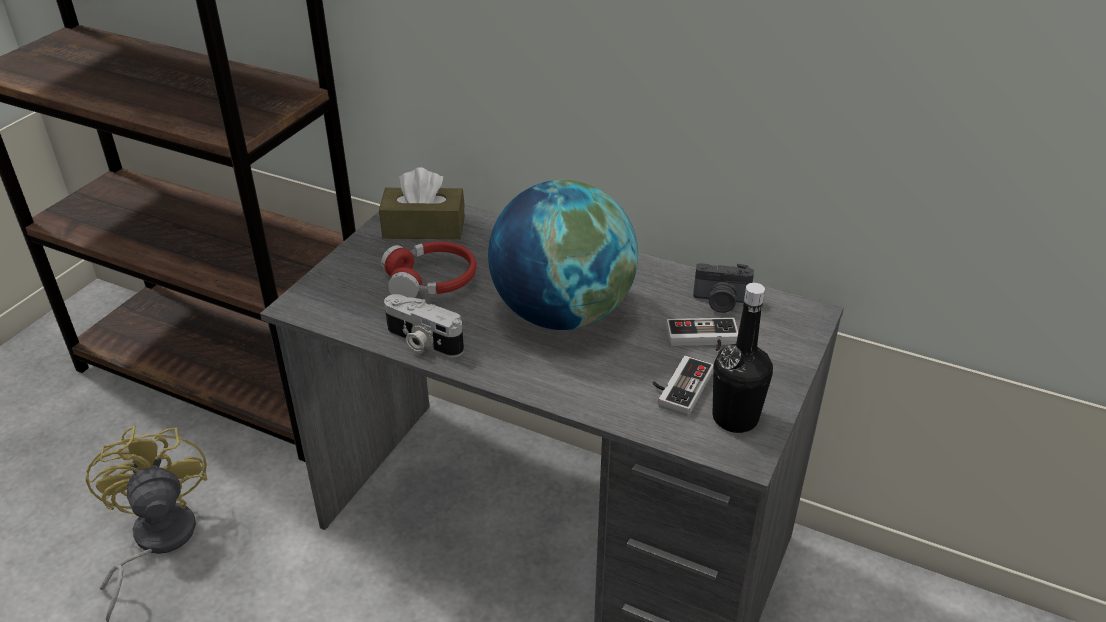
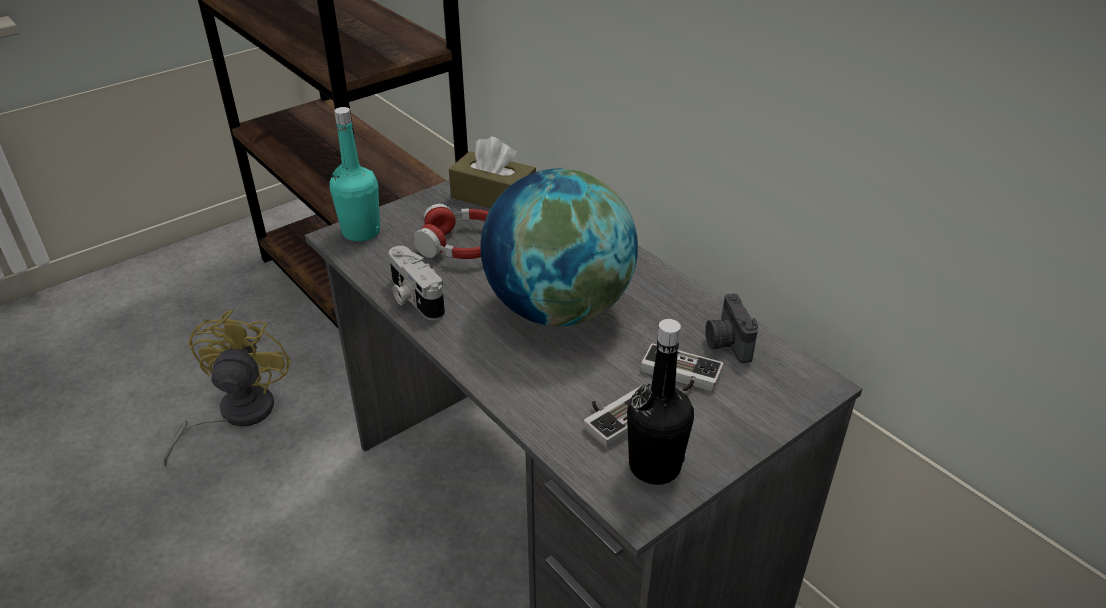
camera: 25 degrees right, 0 degrees up
(318, 295) = (361, 232): none -> turquoise bottle
(720, 302) = (726, 343): camera -> camera turned 45 degrees clockwise

